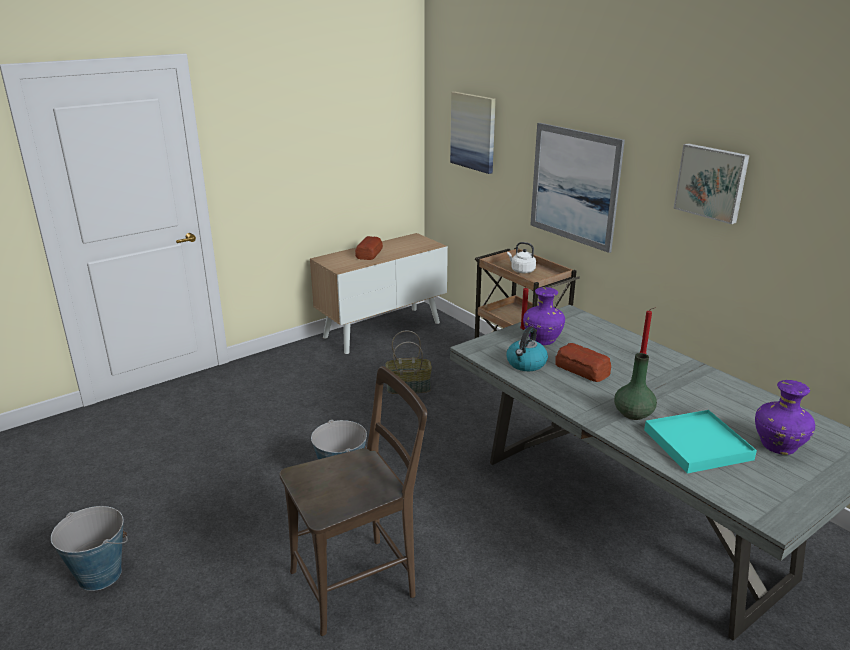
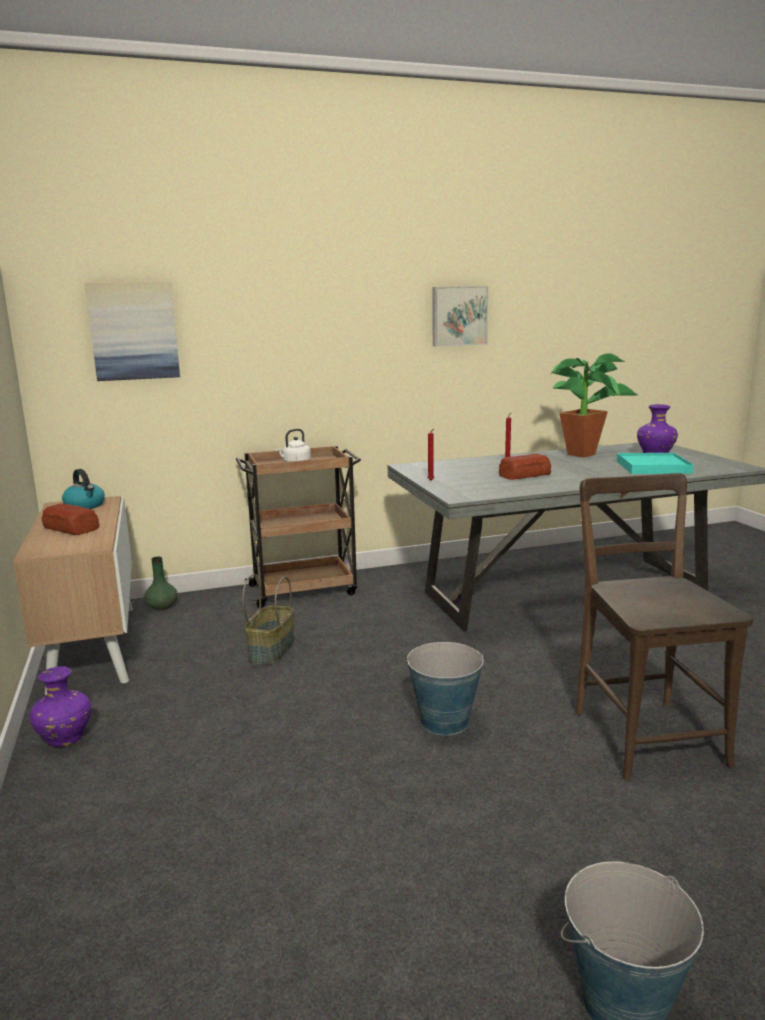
camera: 70 degrees left, 10 degrees down
(526, 364) = (504, 486): kettle -> kettle (85, 506)
(543, 340) = (459, 478): purple vase -> purple vase (65, 738)
(574, 186) = (313, 358): picture -> none
(633, 413) = (605, 473): green vase -> green vase (161, 606)
(729, 398) = (586, 454): none -> potted plant

